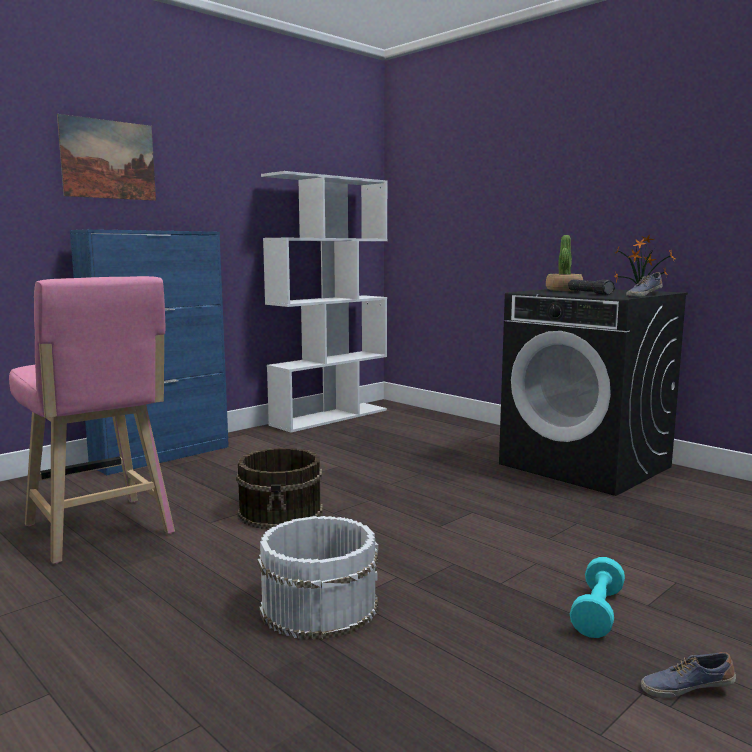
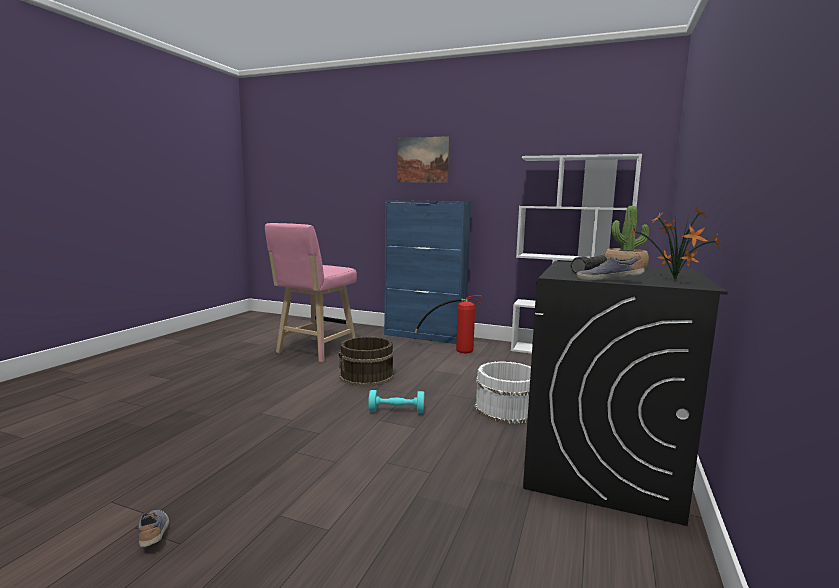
camera: 65 degrees right, 0 degrees up
(248, 453) = (454, 350): none -> fire extinguisher
(319, 606) = (249, 407): white bucket -> white bucket (507, 409)
(597, 613) = (260, 492): turquoise dumbbell -> turquoise dumbbell (396, 411)

